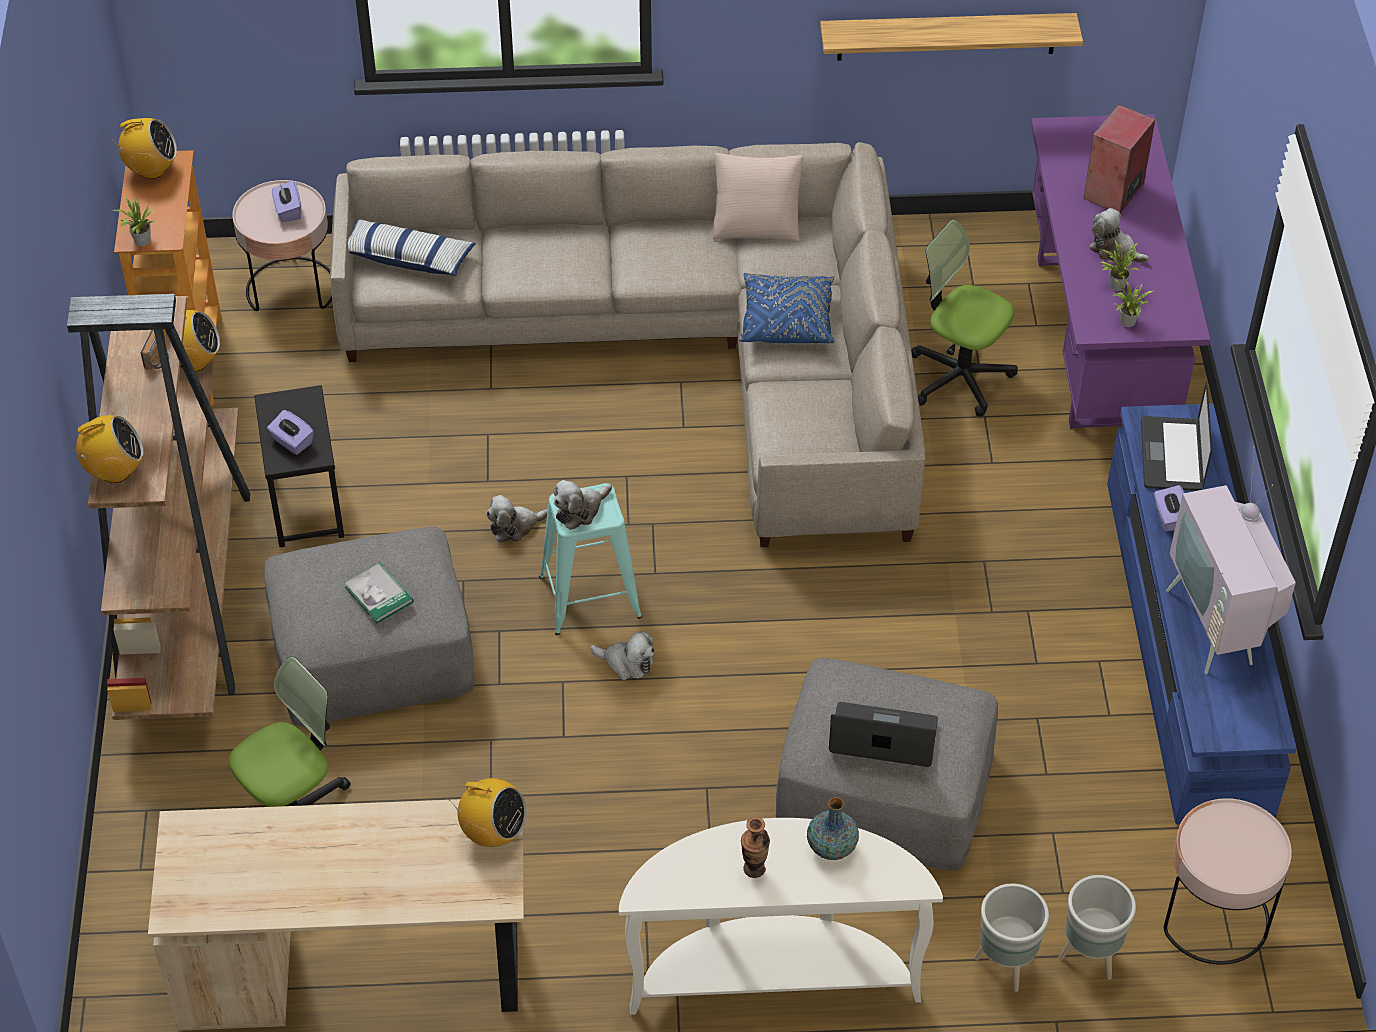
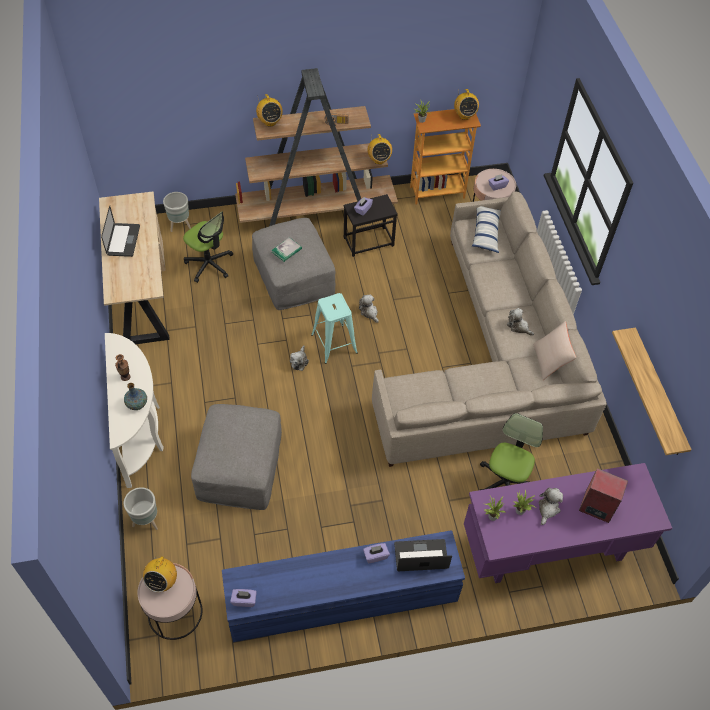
camera: 80 degrees right, 5 degrees up
(493, 833) = (144, 289): radio -> radio (162, 581)
(580, 510) = (333, 304): plush toy -> plush toy (518, 326)
(786, 321) = (485, 379): blue pillow -> none
(883, 737) = (226, 437): laptop -> laptop (123, 240)
(1089, 957) = (151, 557): grey planter -> grey planter (180, 226)
(1219, 625) = (305, 581): television -> none
(1257, 719) = (244, 600): none -> purple tissue box

